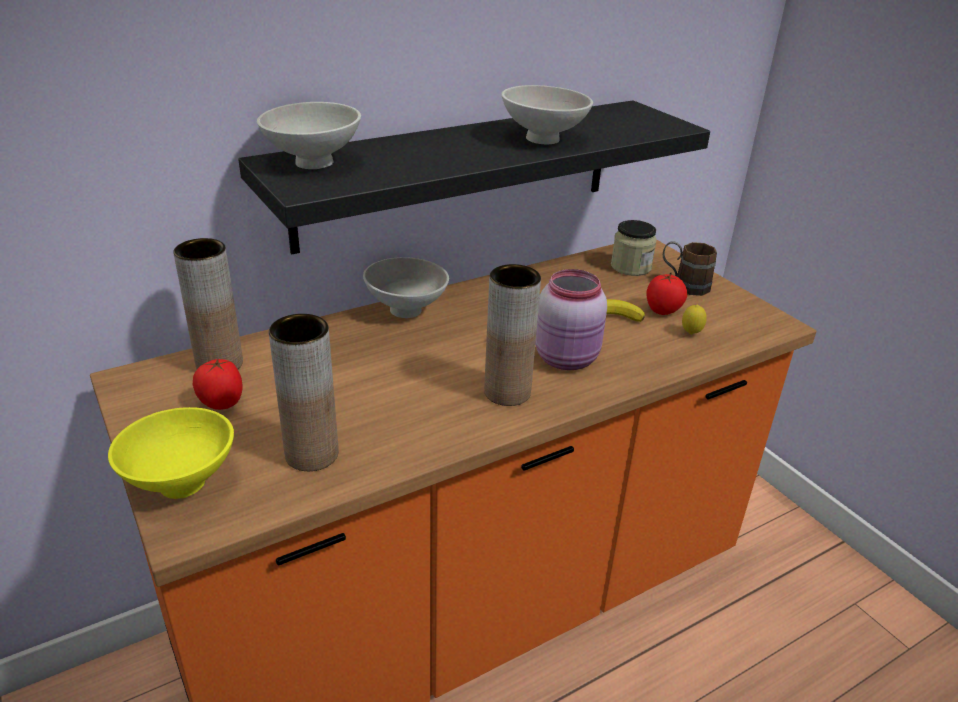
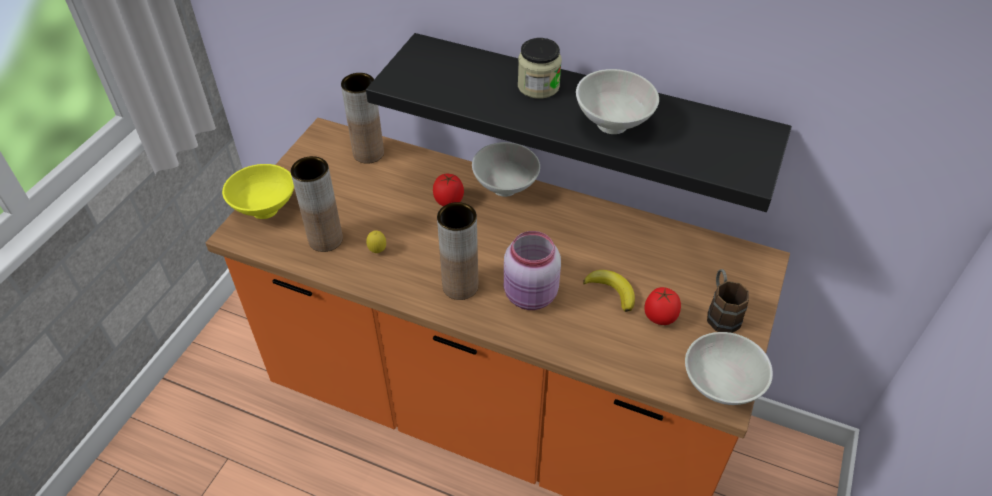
camera: 55 degrees right, 15 degrees up
(221, 403) = (336, 178): tomato -> tomato (448, 201)
(313, 164) = (437, 62): white bowl -> white bowl (719, 389)
(631, 267) = (711, 267): jar -> jar (538, 86)
(691, 334) = (642, 349): lemon -> lemon (377, 251)

